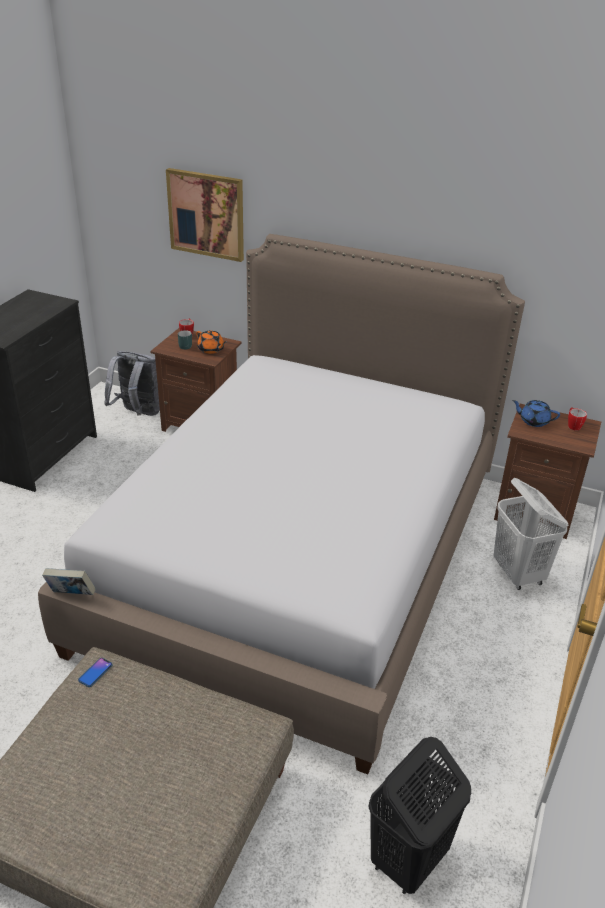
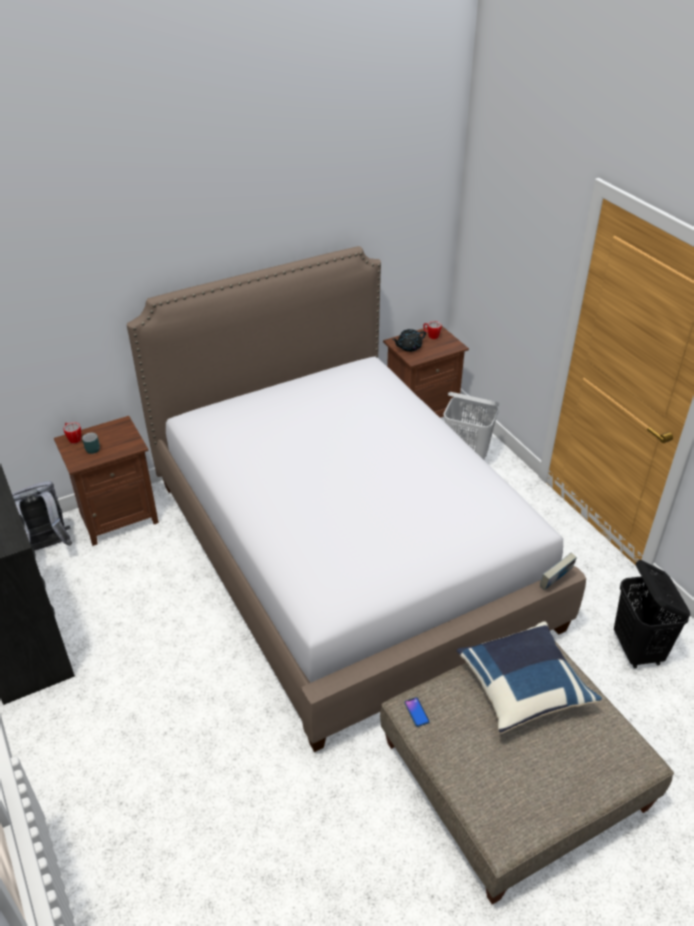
camera: 50 degrees left, 5 degrees up
(71, 595) = (336, 683): book -> book (555, 582)
(188, 739) = (522, 687): none -> blue pillow
(206, 214) = (62, 309): picture -> none
(211, 349) = (119, 438): orange teapot -> none
(533, 421) = (408, 347): blue teapot -> black teapot

